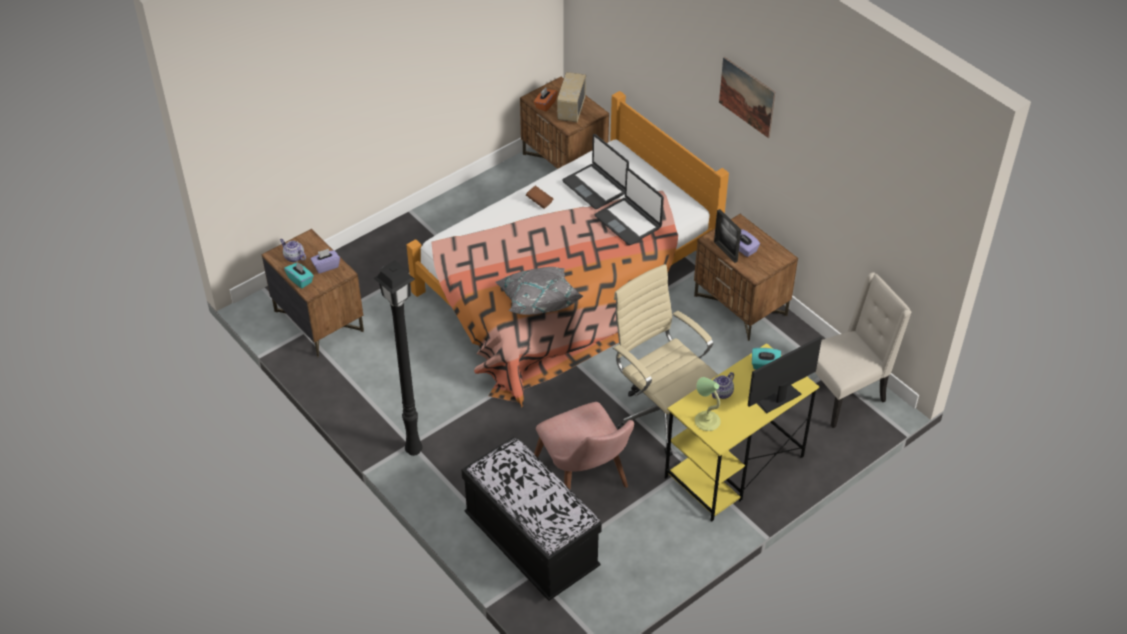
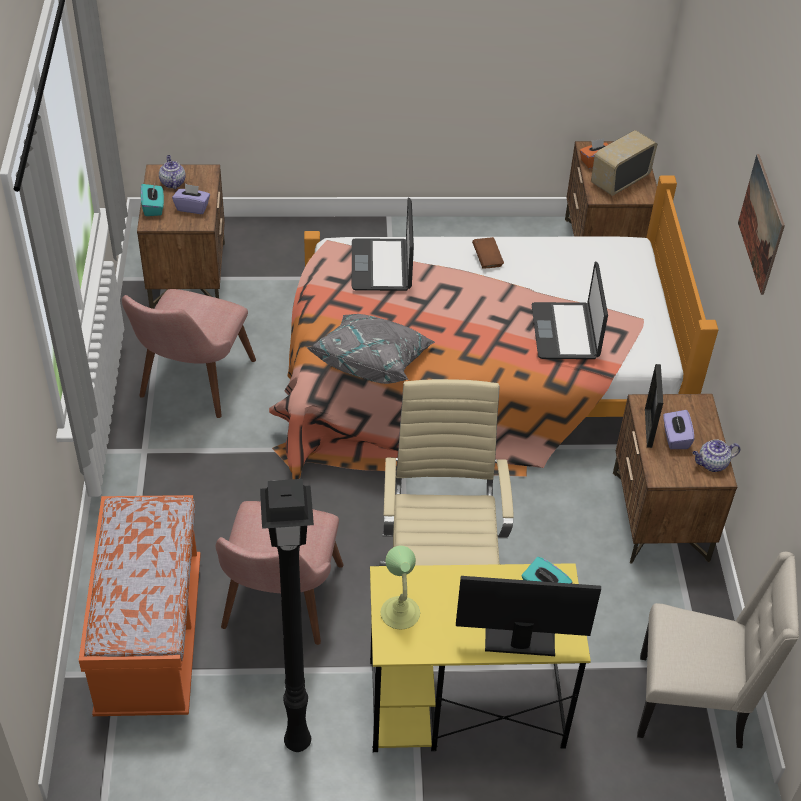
camera: 35 degrees right, 0 degrees up
(399, 390) = (191, 388): none -> pink chair
(412, 450) = (139, 457): black floor lamp -> black floor lamp (296, 741)
(531, 544) = (150, 639): black bench -> orange bench
(595, 187) = (566, 275): laptop -> laptop (382, 266)
(721, 393) = (453, 590): teapot -> teapot (712, 464)

